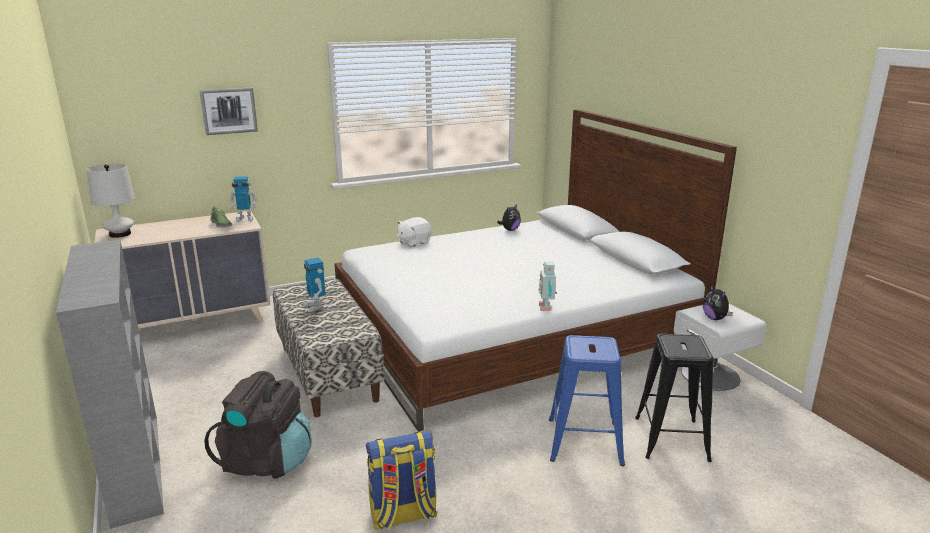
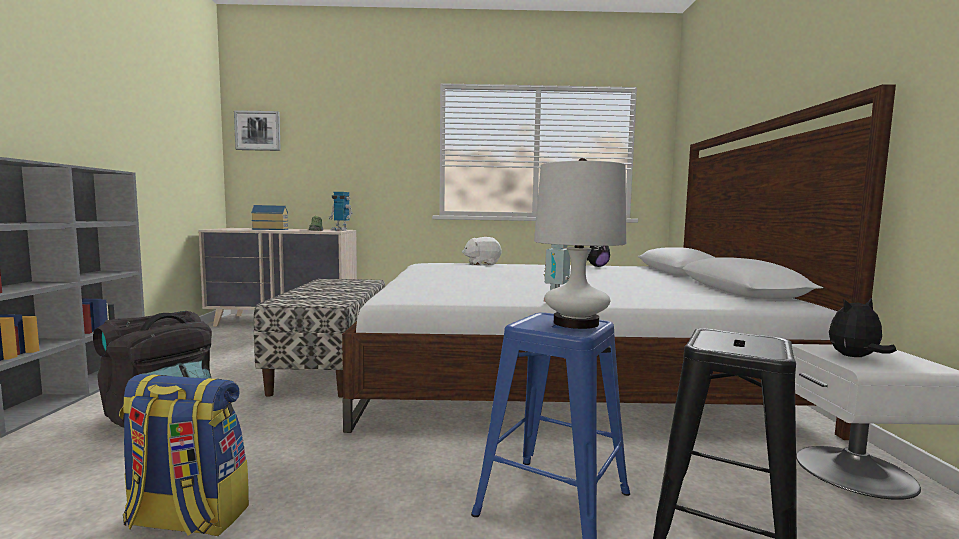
camera: 25 degrees right, 15 degrees down
(120, 234) = (237, 228): white table lamp -> white table lamp (576, 323)
(165, 230) = (270, 229): none -> toy house
(229, 111) = (348, 138): picture -> picture (258, 131)
(315, 306) = (328, 288): toy robot -> none
(715, 318) = (855, 357): plush toy -> plush toy turned 75 degrees clockwise

